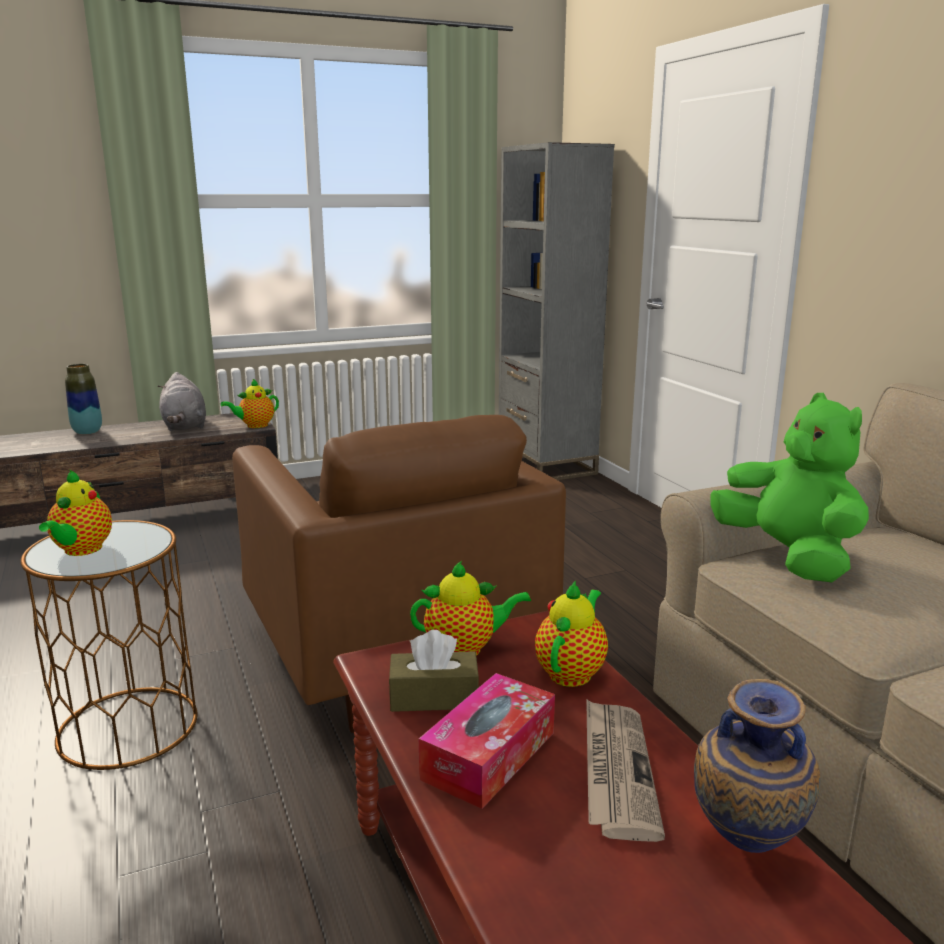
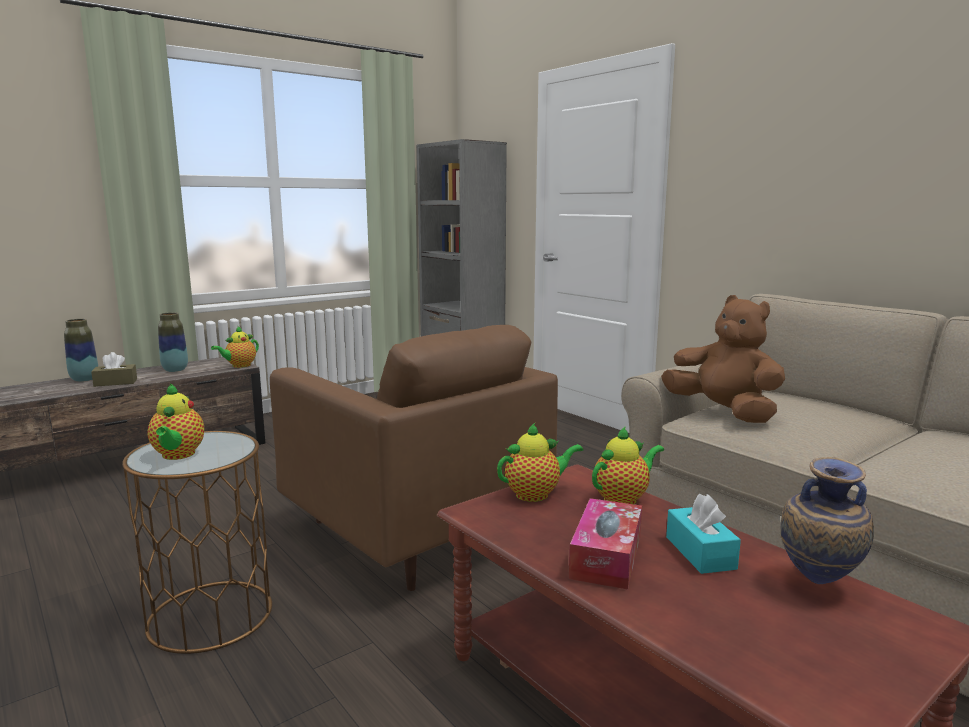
camera: 15 degrees left, 5 degrees down
(184, 426) = (175, 370): grey plush toy -> vase
(434, 697) = (537, 526): brown tissue box -> brown tissue box (115, 382)
(572, 671) = (623, 498): teapot -> teapot turned 45 degrees clockwise
(616, 770) = (700, 553): newspaper -> turquoise tissue box
(788, 557) = (723, 412): green plush toy -> brown plush toy

